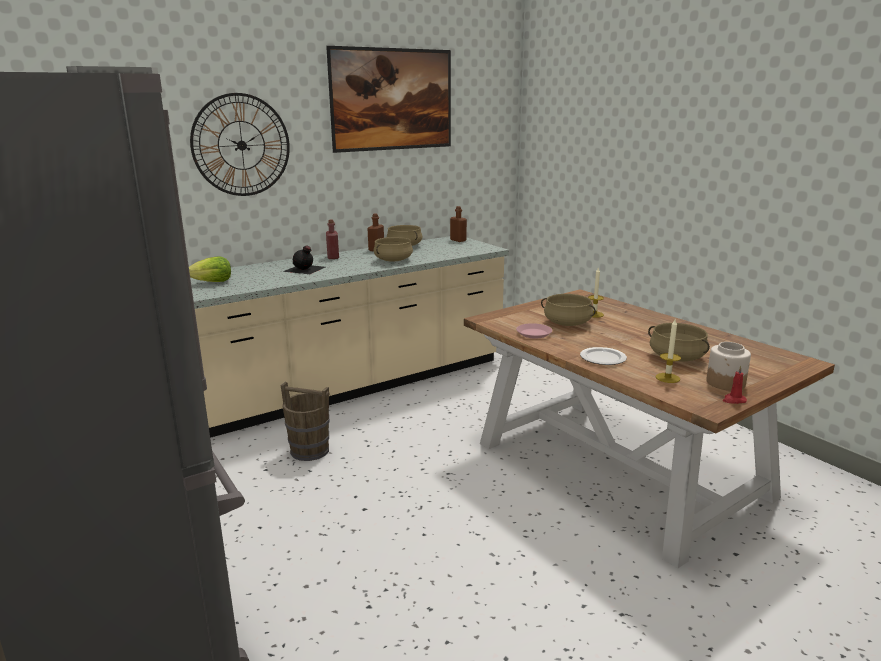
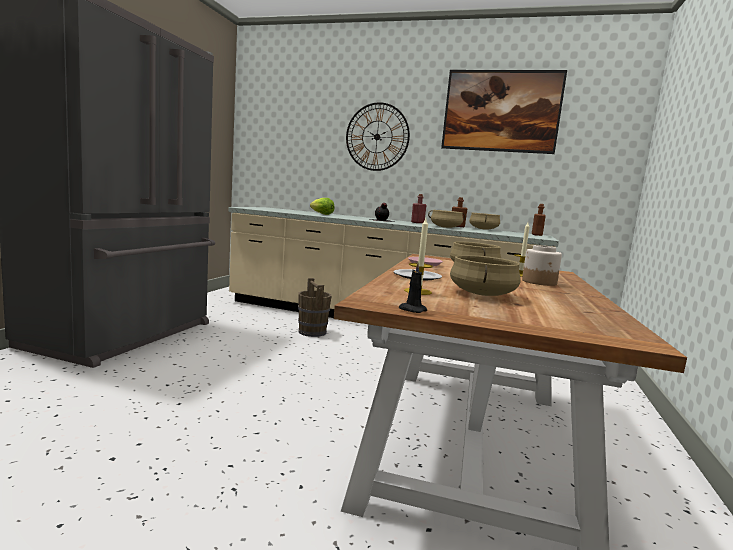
camera: 50 degrees right, 10 degrees down
(726, 383) = (456, 308): jar -> jar (539, 282)
(734, 400) = (411, 310): red candle -> black candle

